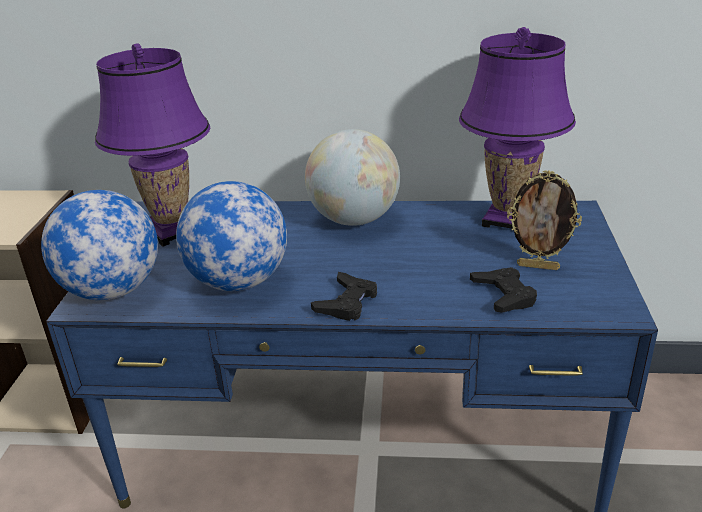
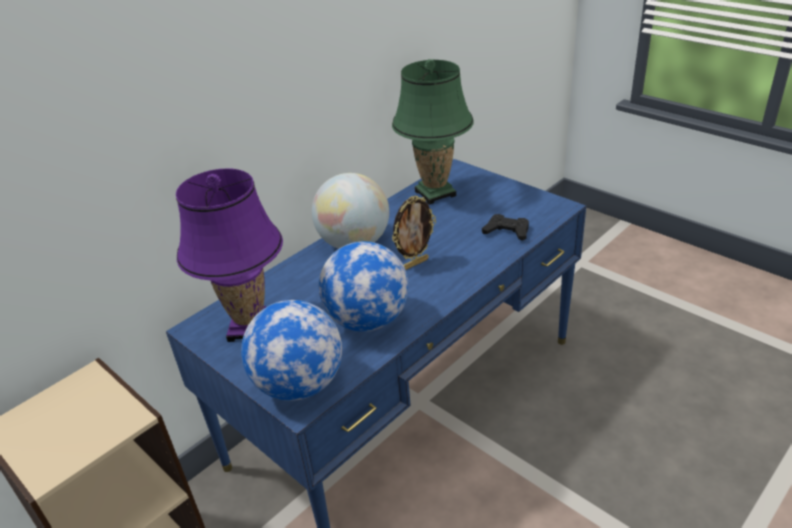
camera: 50 degrees left, 5 degrees up
(347, 302) = (448, 286): black game controller -> none
(507, 220) = (435, 193): purple table lamp -> green table lamp
(538, 266) = (494, 208): picture frame -> picture frame (415, 263)

